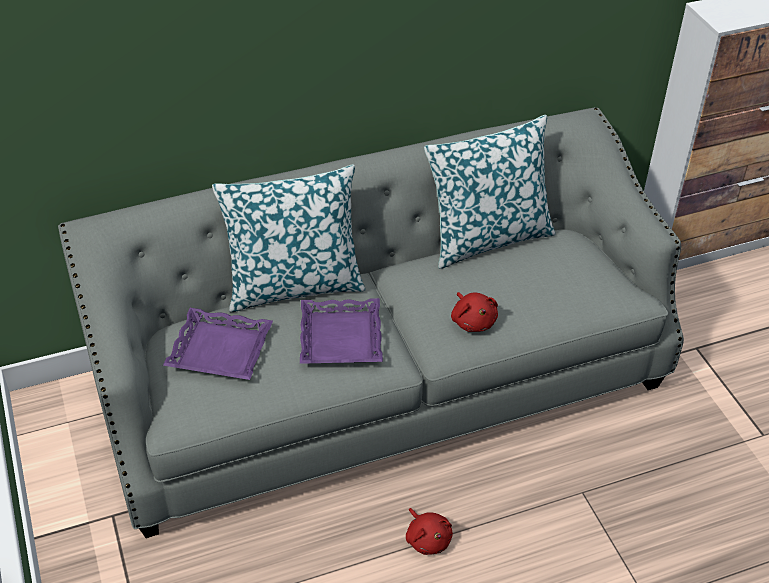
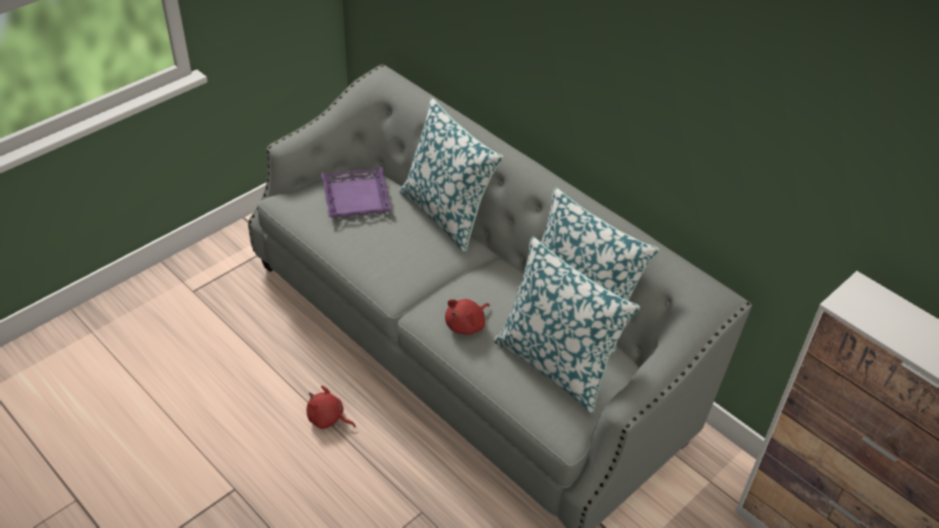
camera: 65 degrees right, 0 degrees up
(341, 338) = (403, 254): purple tray -> none
(427, 539) = (328, 419): red plush toy -> red plush toy turned 75 degrees clockwise
(554, 275) = (556, 364): none -> pillow

